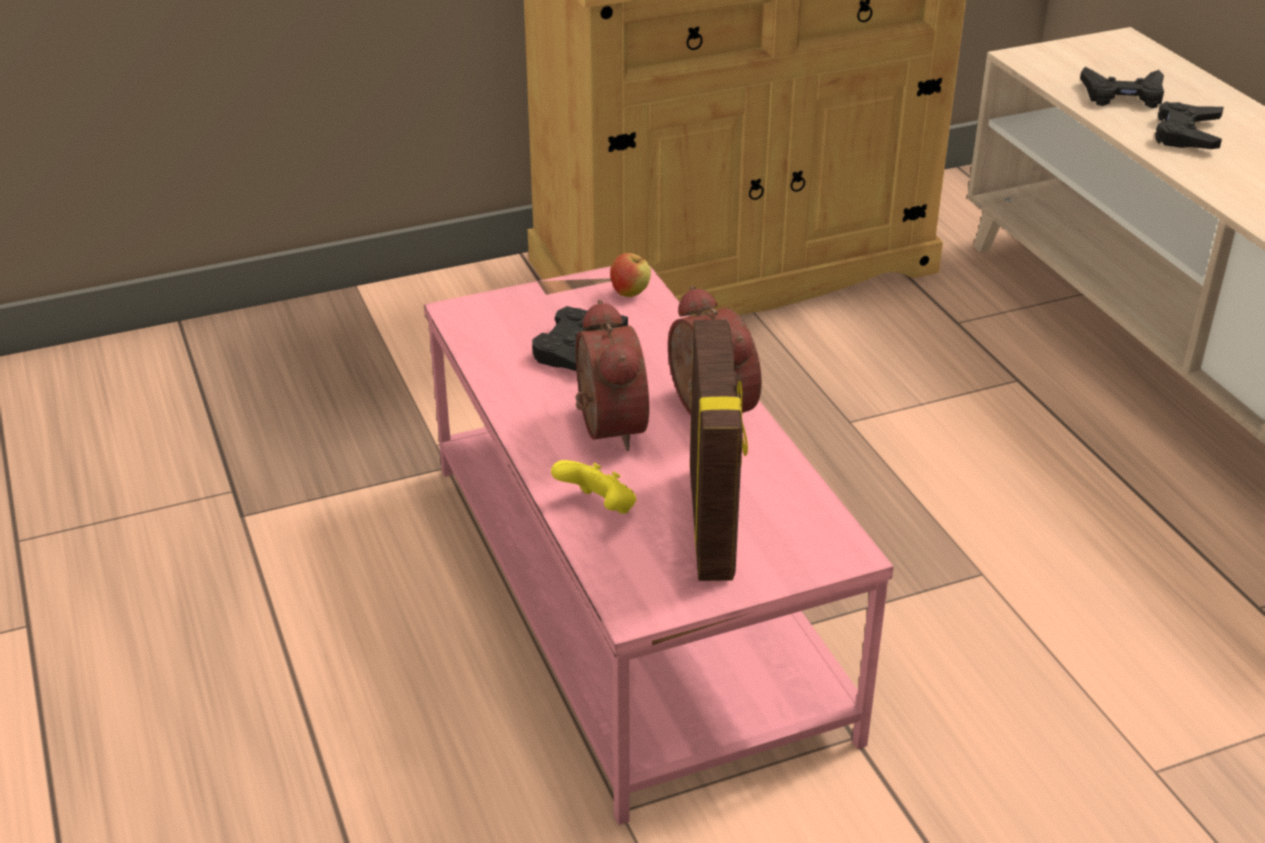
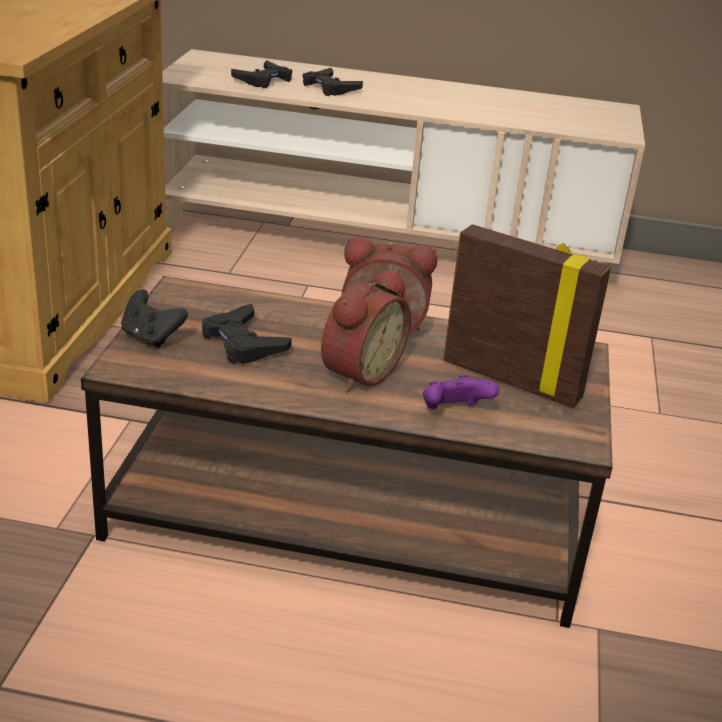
camera: 60 degrees left, 5 degrees down
(526, 303) = (151, 337): none -> black game controller
(598, 508) = (453, 413): yellow game controller -> purple game controller
(604, 427) = (358, 372): alarm clock -> alarm clock turned 105 degrees clockwise
(629, 594) = (345, 515): pink coffee table -> brown coffee table
(630, 293) = (201, 297): apple -> none

